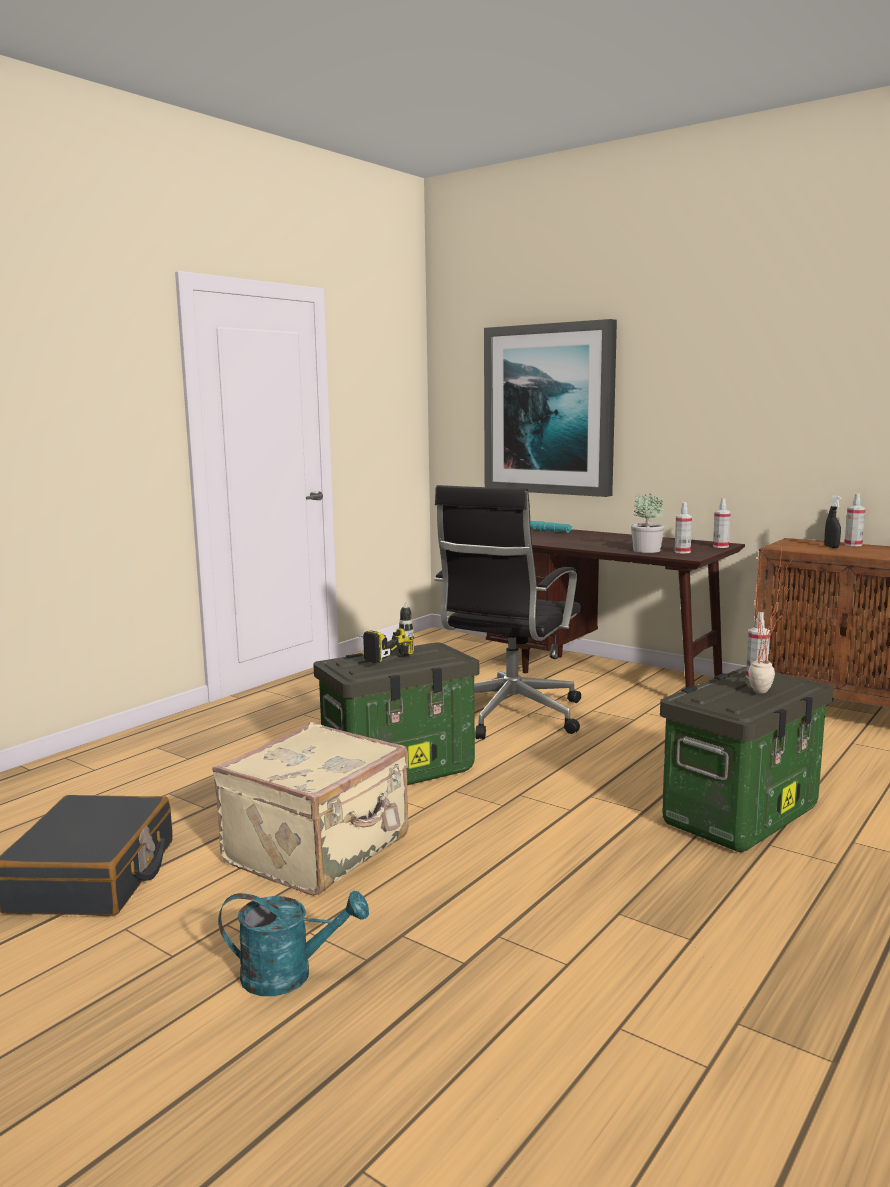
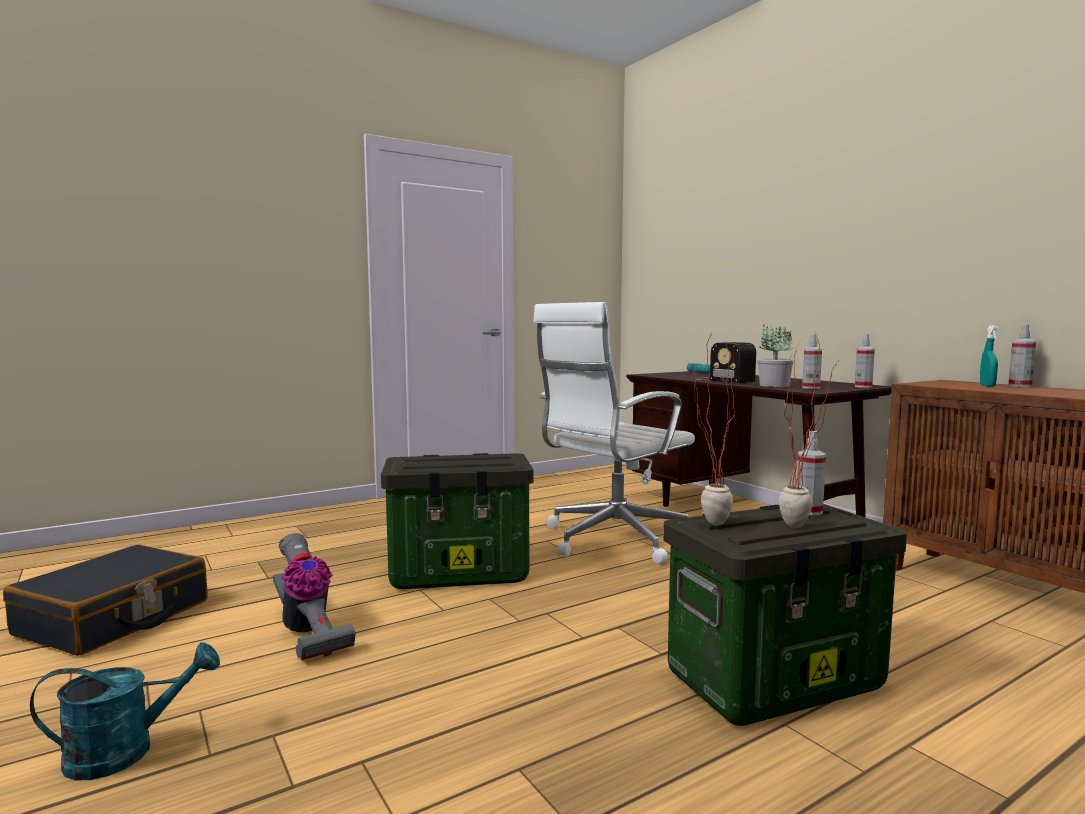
camera: 20 degrees right, 5 degrees down
(289, 975) = (126, 751): turquoise watering can -> turquoise watering can turned 45 degrees counterclockwise
(320, 850) = (307, 632): beige suitcase -> vacuum cleaner
(376, 656) = (443, 457): power drill -> none
(509, 716) = (612, 540): black office chair -> white office chair
(549, 409) = (715, 259): picture -> none
(587, 543) = (723, 380): none -> radio
(697, 697) = (705, 522): none -> potted plant
(831, 547) = (987, 386): black spray bottle -> turquoise spray bottle

